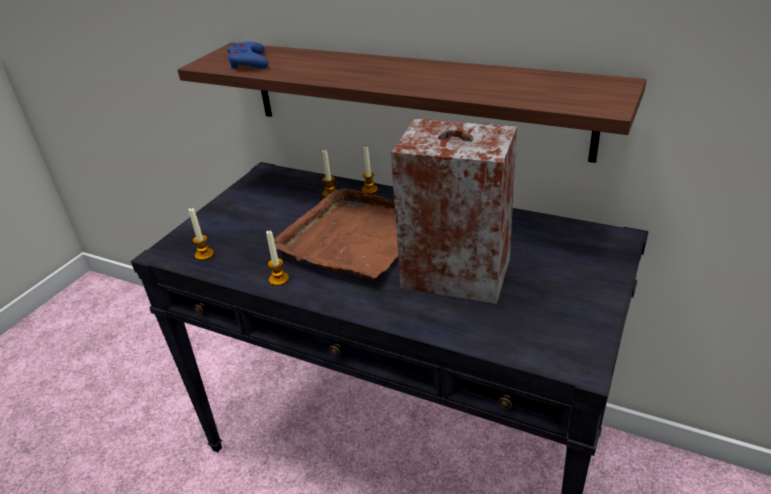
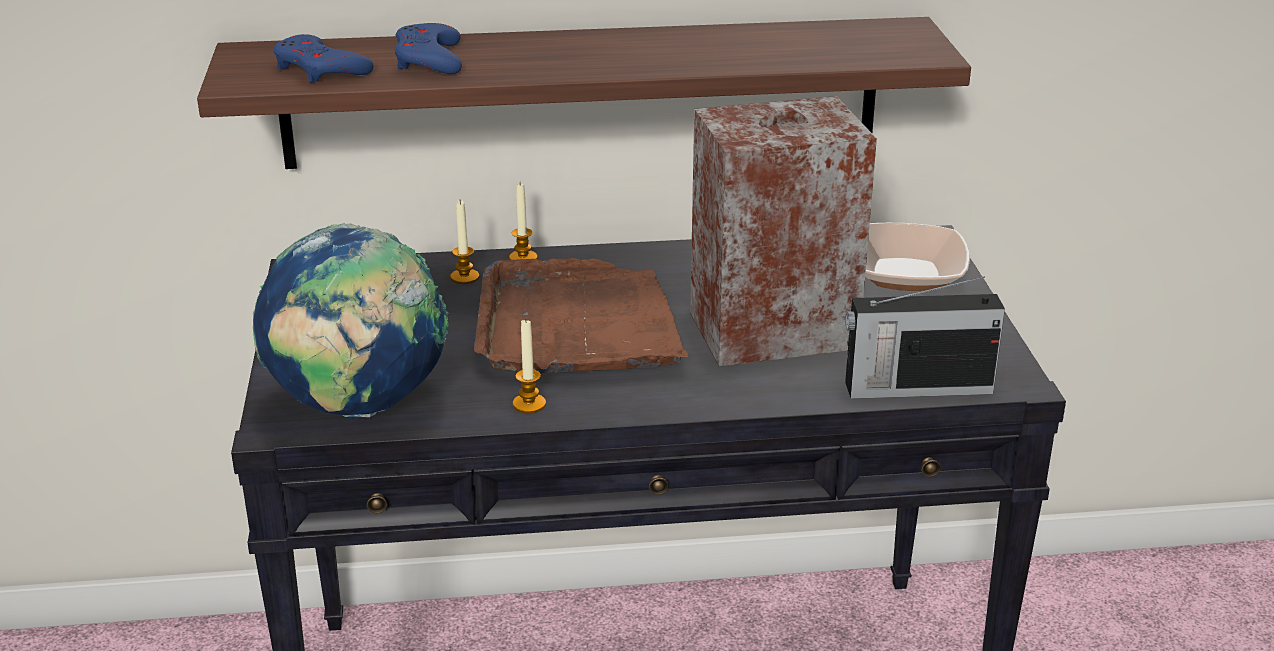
camera: 35 degrees left, 5 degrees down
(204, 254) = (359, 408): candle -> globe
(305, 64) = (429, 59): none -> blue game controller
(505, 345) = (915, 387): none -> radio
(580, 259) = (905, 274): none -> bowl

